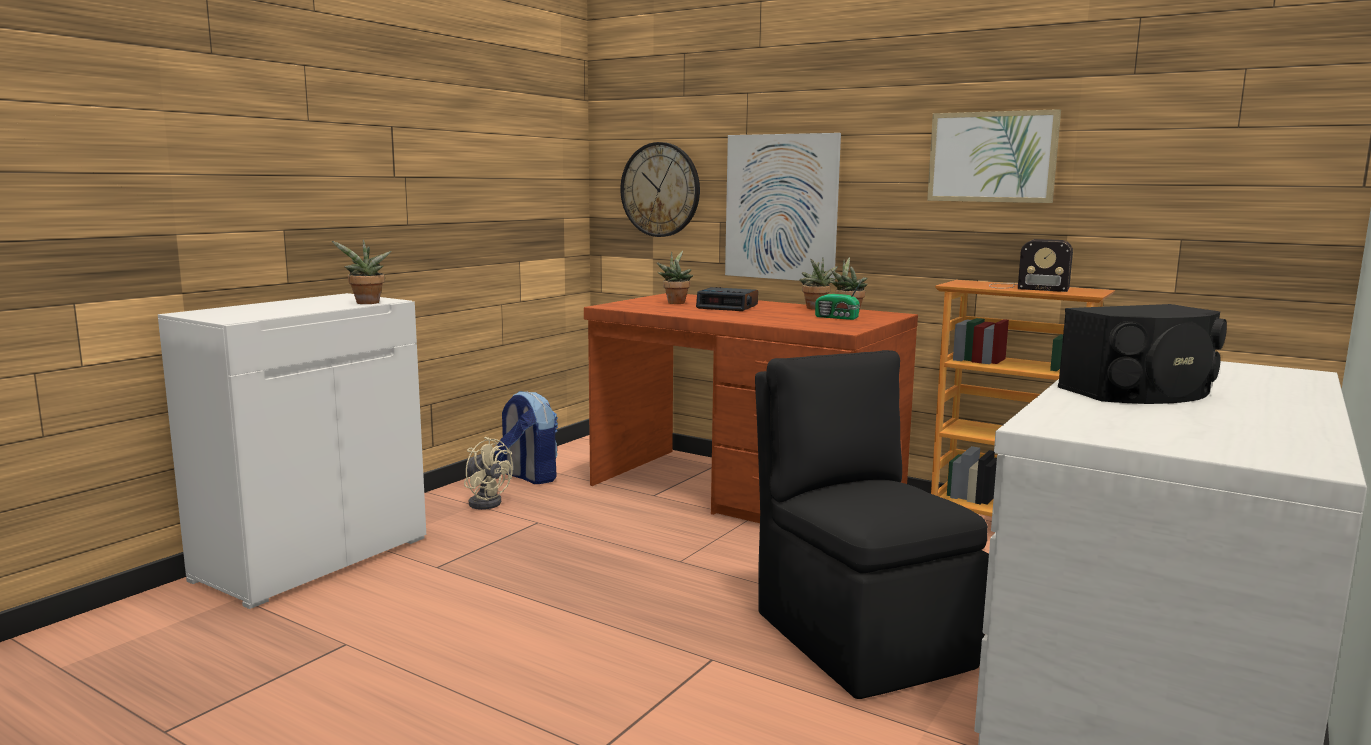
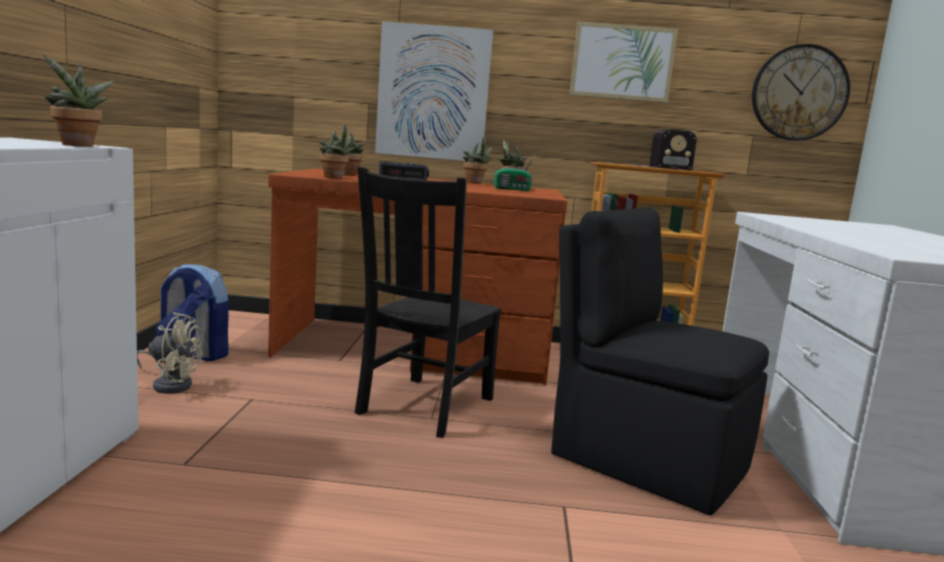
camera: 30 degrees left, 0 degrees up
(642, 310) = (335, 178): none -> potted plant
(660, 189) = (305, 68): wall clock -> wall clock (799, 93)
(684, 550) = (423, 407): none -> black chair
(1142, 392) = (864, 235): black speaker -> none

